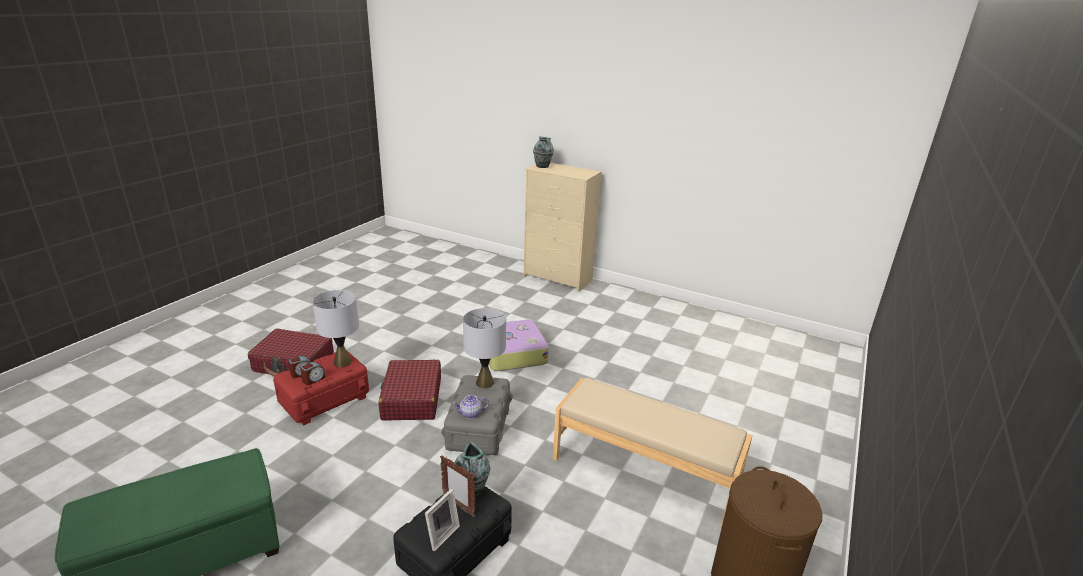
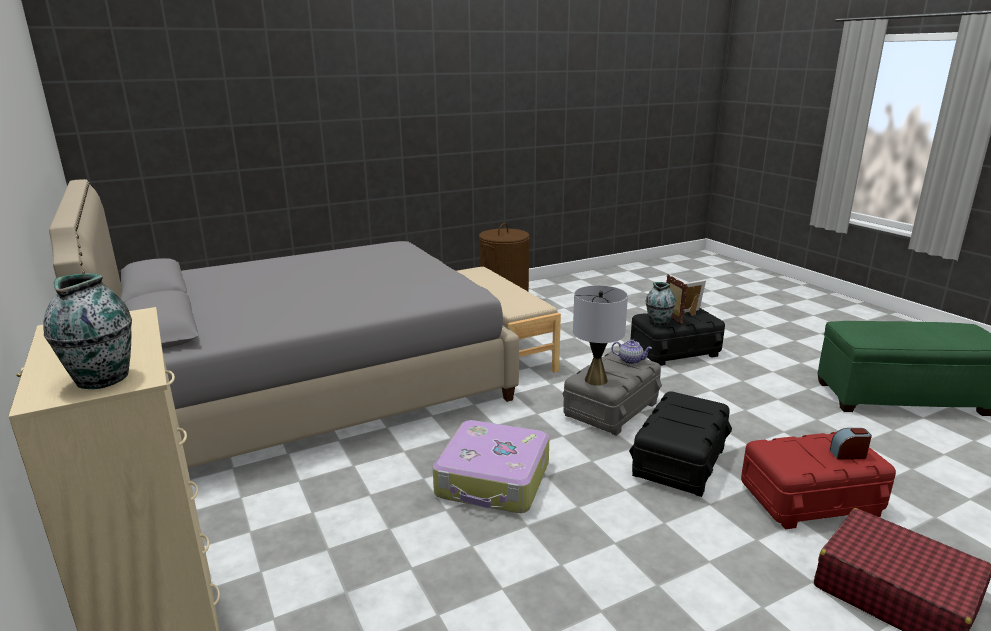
camera: 145 degrees left, 5 degrees down
(313, 379) = (825, 440): alarm clock -> none
(343, 362) = (784, 454): grey table lamp -> none
(411, 399) = (678, 461): red suitcase -> black storage box
(699, 370) = (310, 388): none -> grey bed

